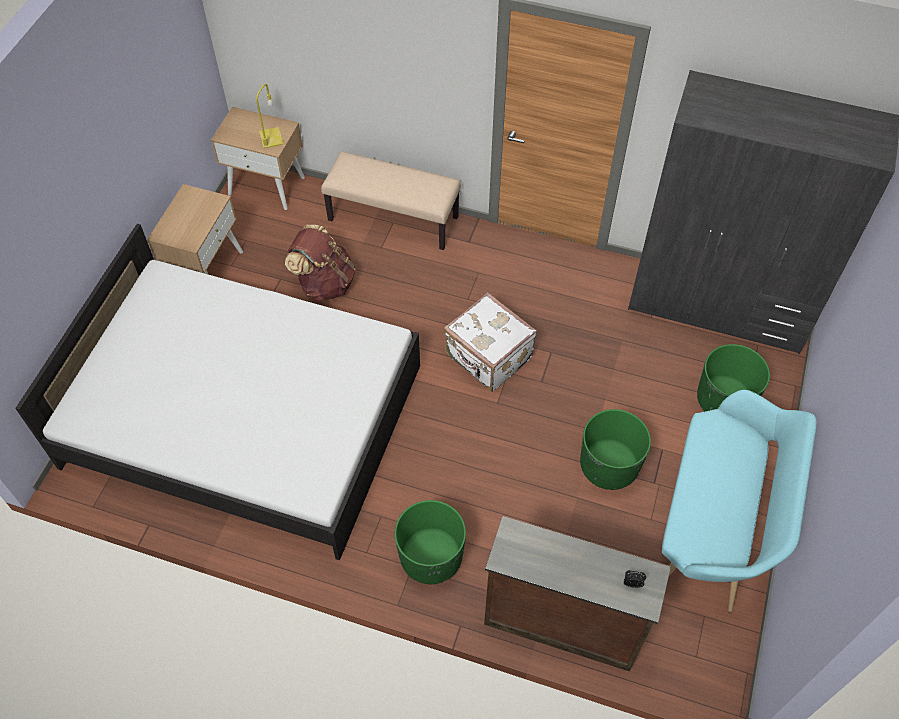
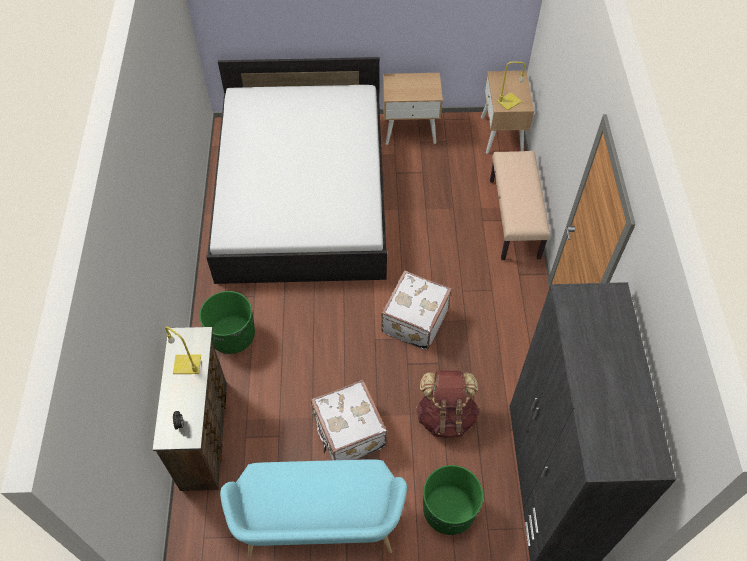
camera: 70 degrees right, 0 degrees up
(325, 283) = (432, 198): brown backpack -> brown backpack (446, 416)
(549, 555) = (188, 364): none -> yellow table lamp
(609, 466) = (348, 433): green planter -> white suitcase

